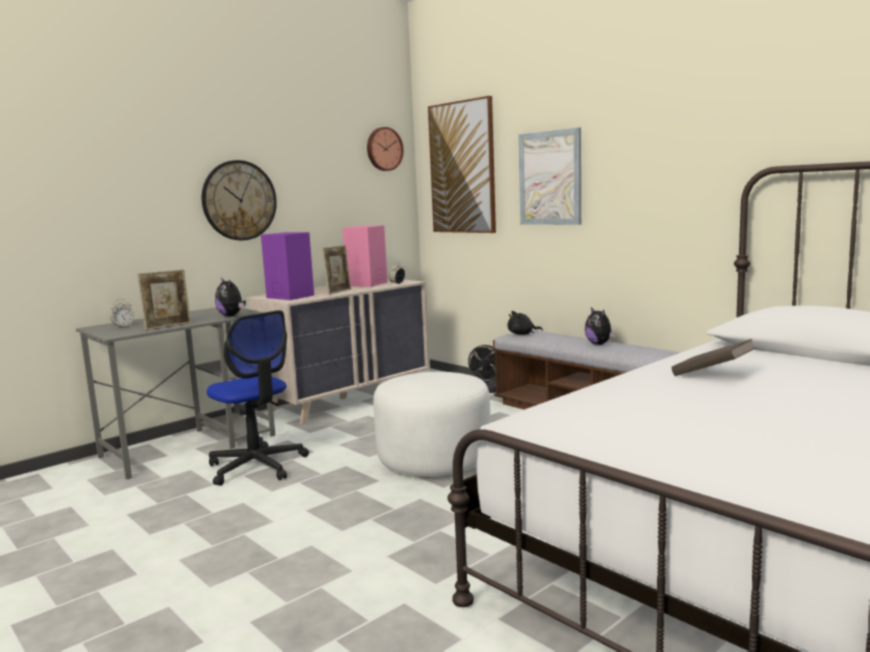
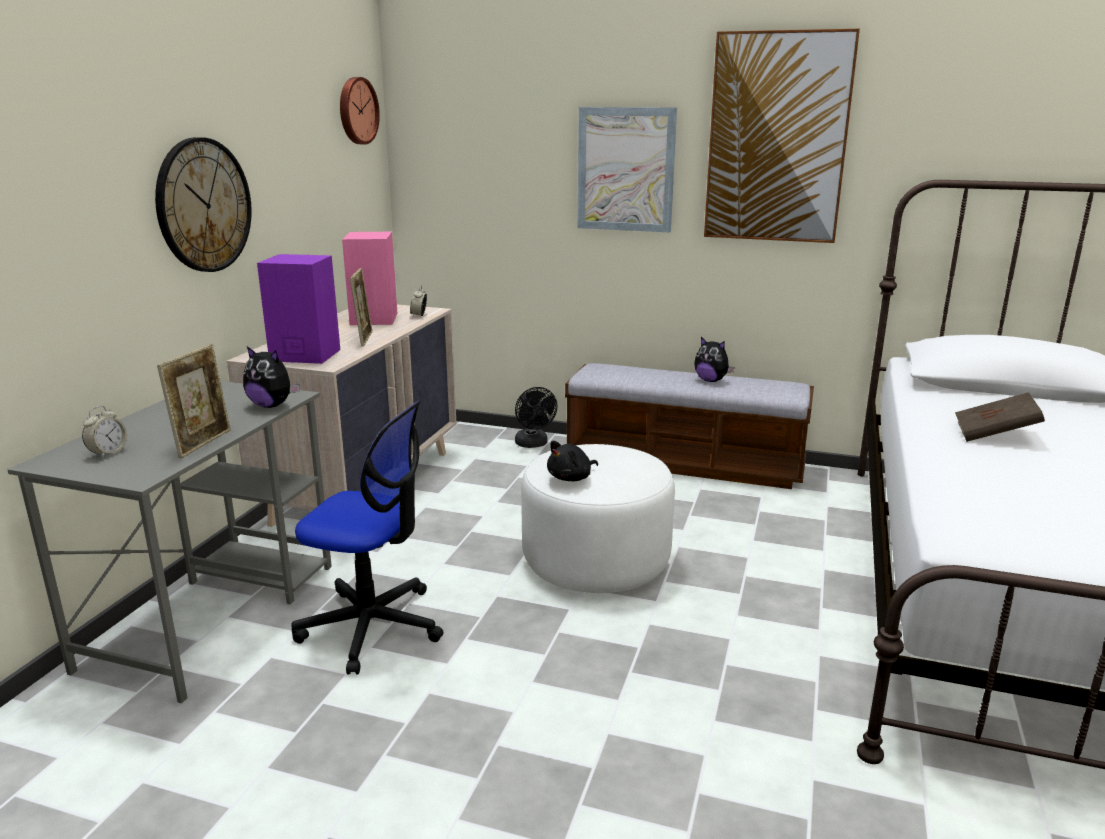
camera: 30 degrees left, 10 degrees up
(462, 168) = (477, 144): picture -> picture (777, 139)
(522, 334) = (600, 372): black plush toy -> black plush toy (571, 478)

